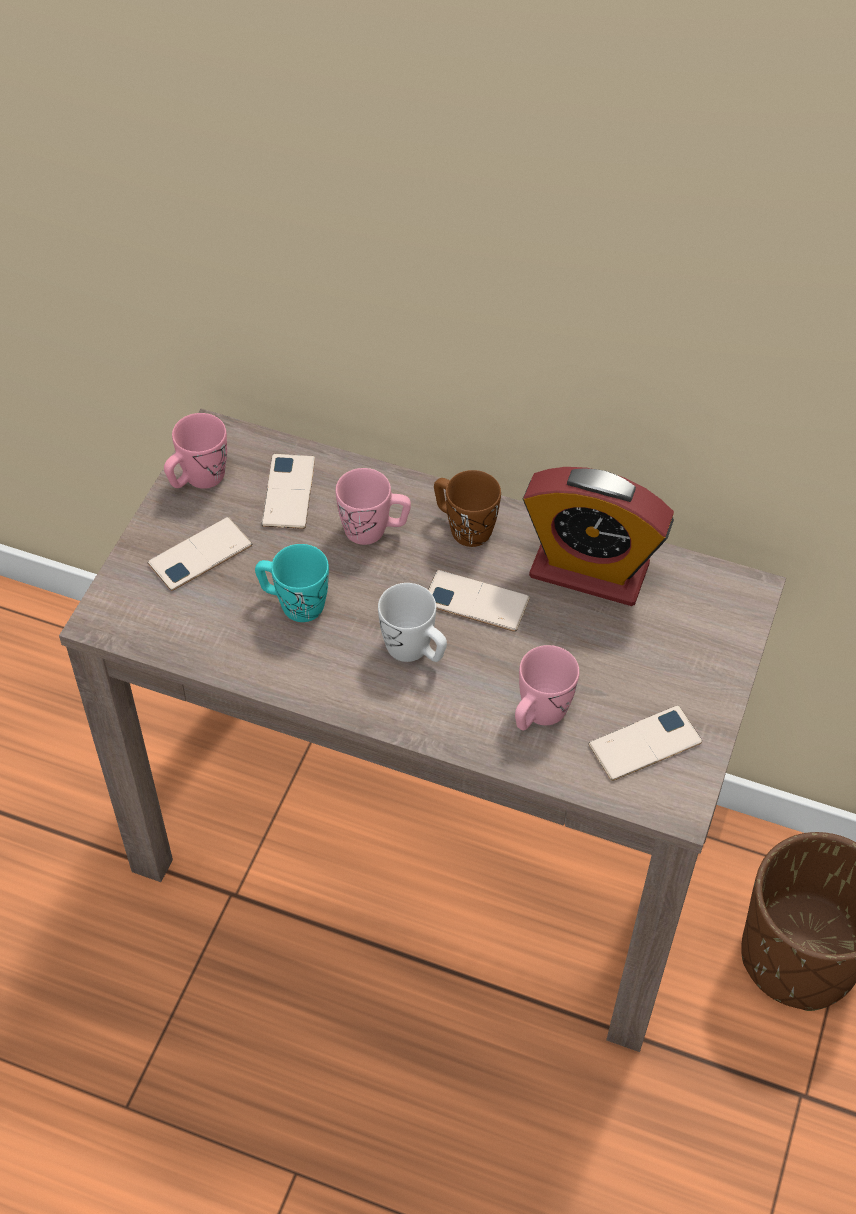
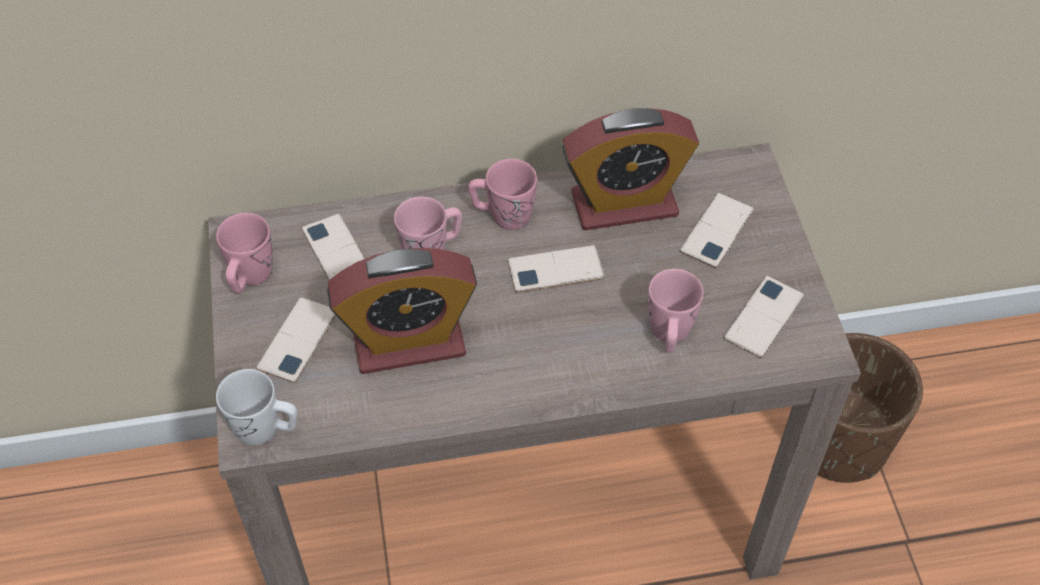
camera: 30 degrees left, 0 degrees up
(294, 603) = (409, 342): turquoise mug -> alarm clock
(414, 650) = (536, 332): white mug -> white mug (266, 429)
(463, 527) = (502, 215): brown mug -> pink mug
(662, 639) = (717, 230): none -> phone

